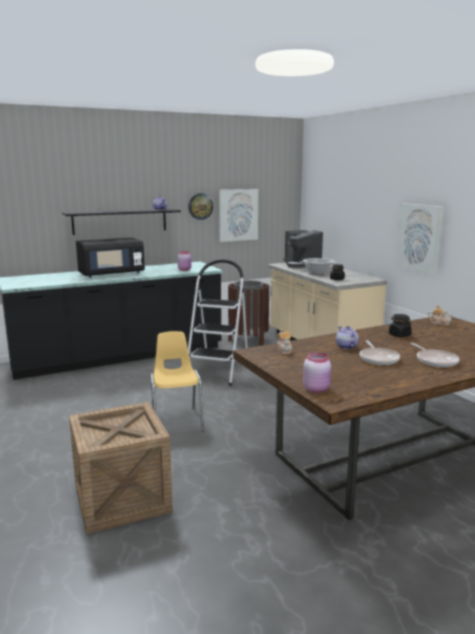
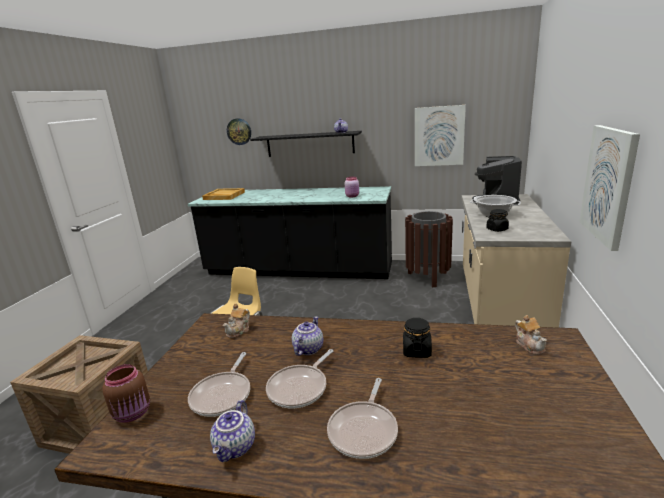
camera: 40 degrees right, 5 degrees up
(31, 280) = (223, 196): none -> beige tray
(111, 274) = (286, 195): black microwave -> none
(200, 206) = (392, 127): wall clock -> wall clock (239, 131)
(219, 370) = (353, 307): step ladder -> none
(317, 389) = (133, 413): pink jar -> brown jar
(347, 371) = (223, 395): none -> frying pan
(398, 380) = (236, 447): none -> teapot

